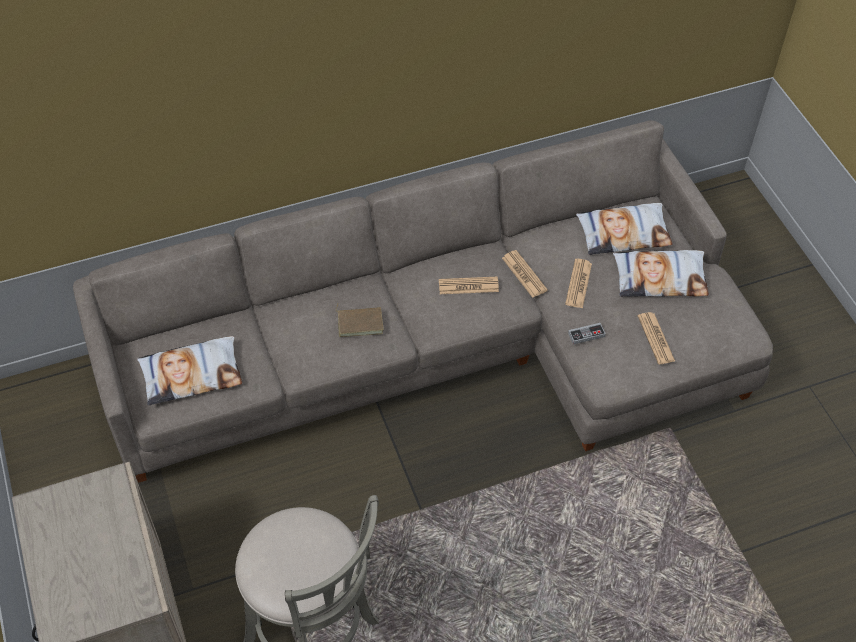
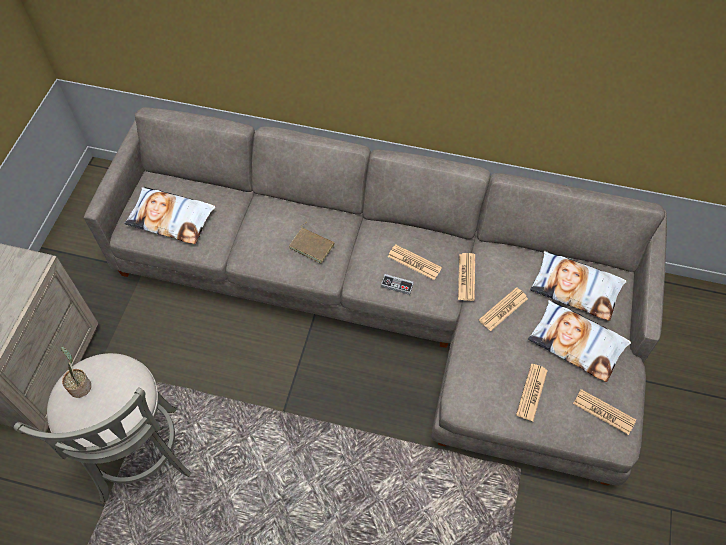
camera: 35 degrees right, 5 degrees up
(268, 558) = (80, 385): none -> potted plant
(586, 335) = (476, 355): game controller -> game controller (397, 285)
(723, 321) = (604, 412): none -> newspaper

